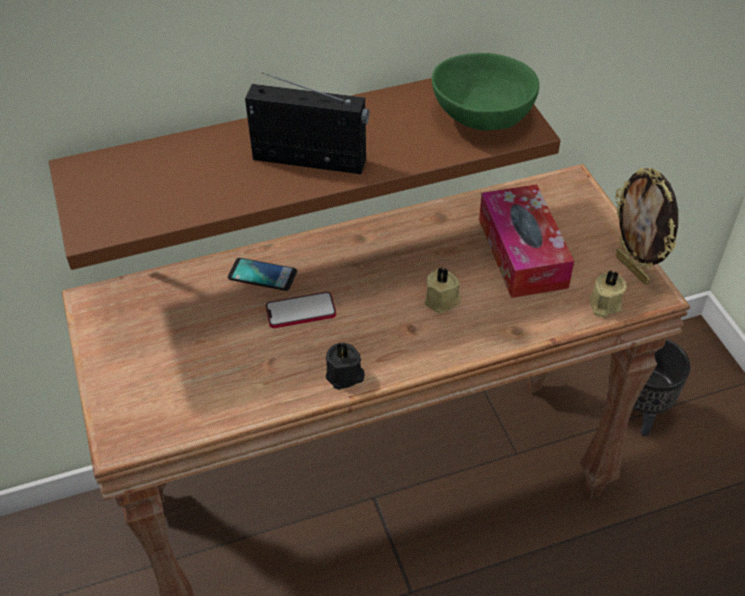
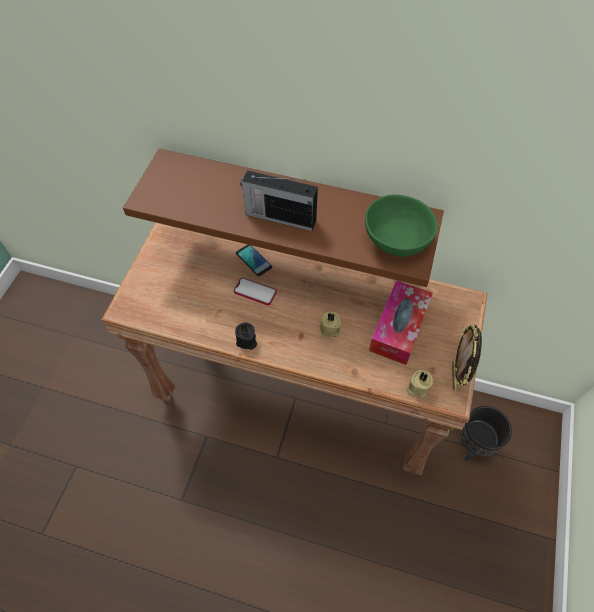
camera: 35 degrees right, 10 degrees up
(311, 160) = (279, 217): radio -> radio turned 150 degrees clockwise

